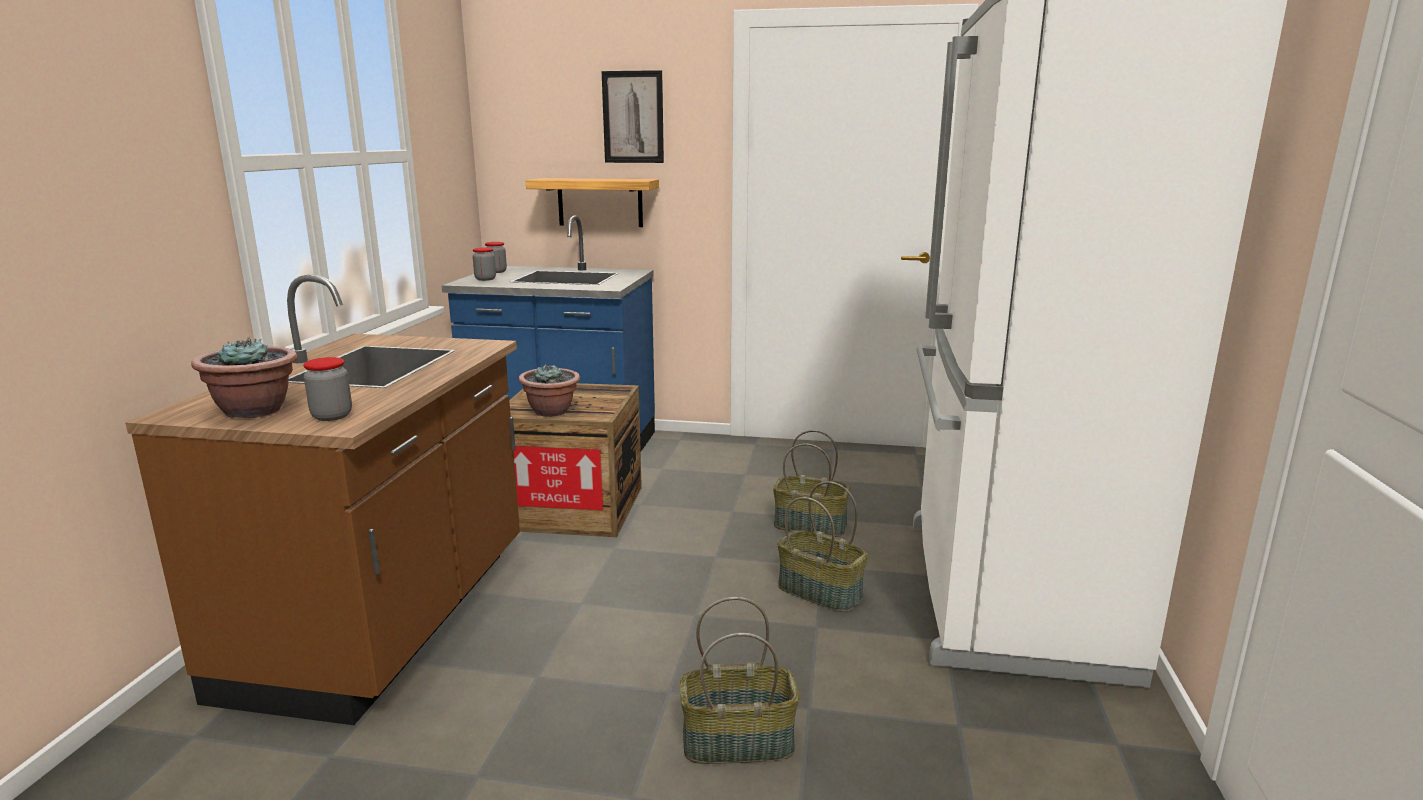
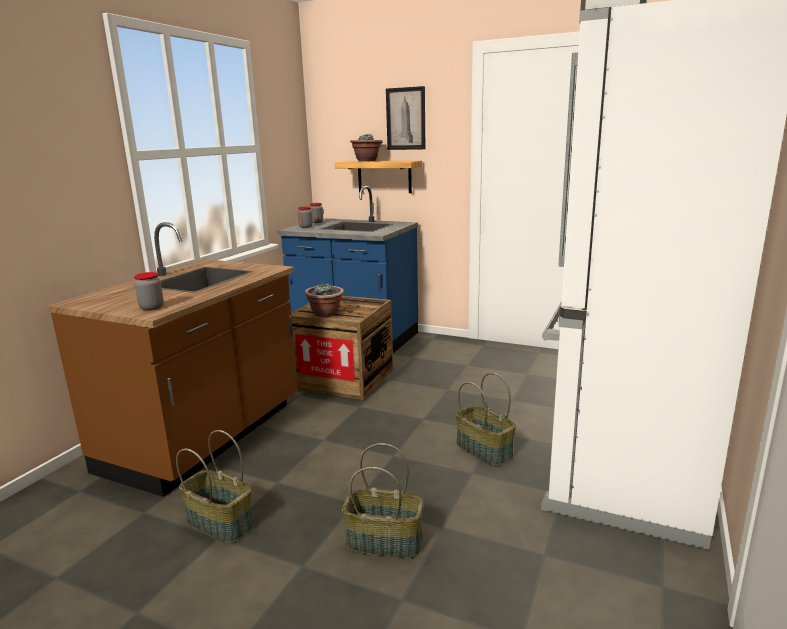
camera: 15 degrees right, 0 degrees up
(254, 411) = (114, 302): potted plant -> potted plant (367, 161)
(811, 525) = (498, 403): basket -> basket (221, 522)

